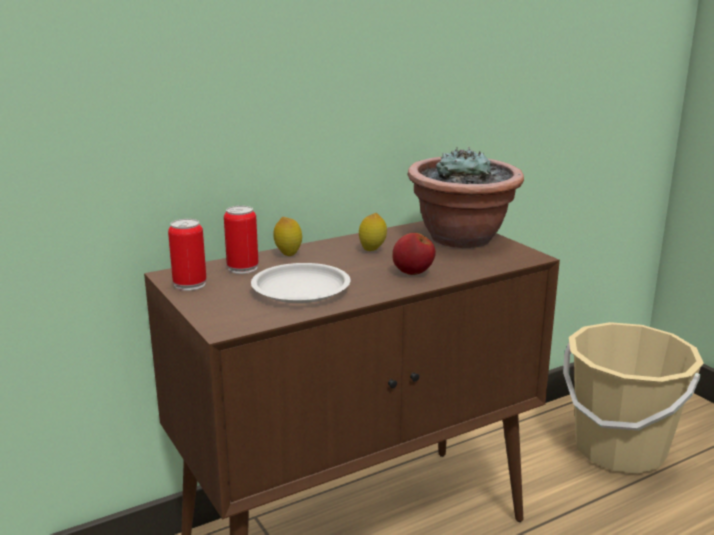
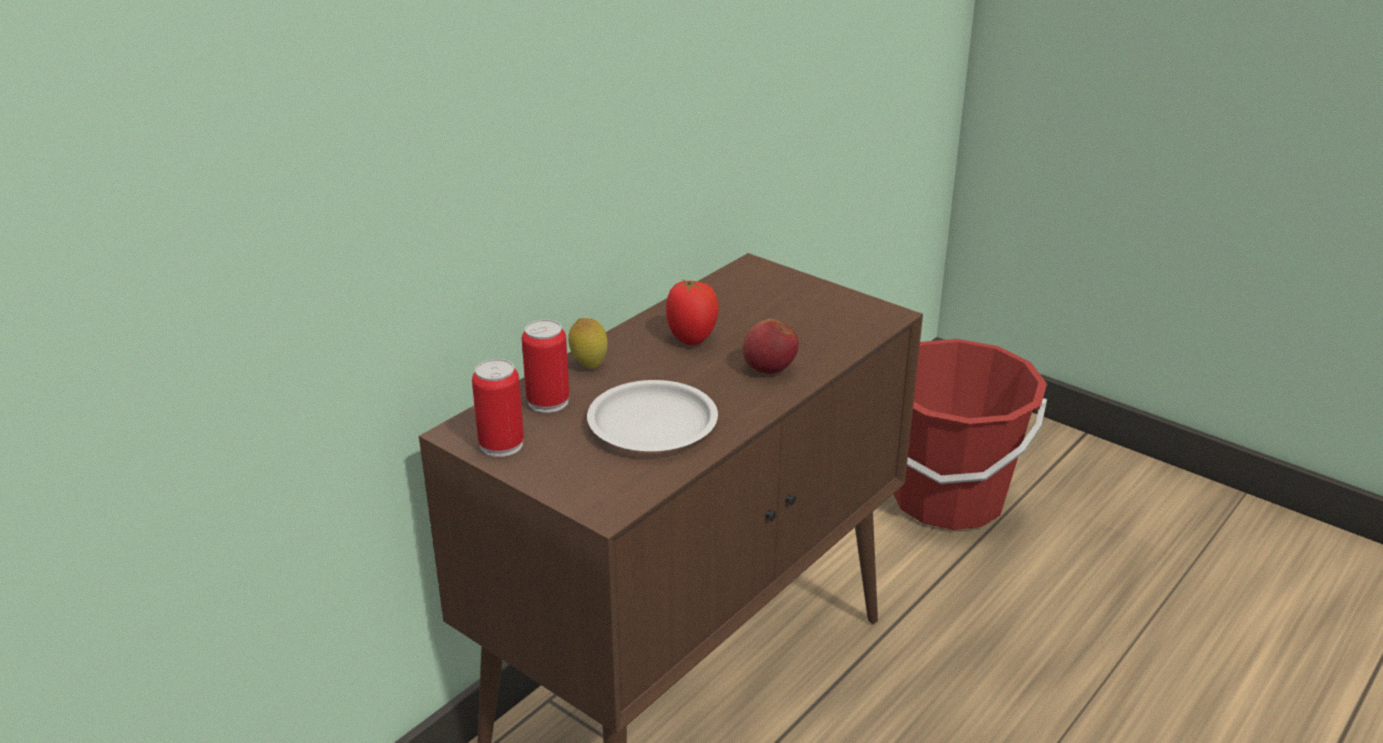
camera: 20 degrees left, 10 degrees up
(372, 250) = (692, 338): lemon -> tomato
(462, 239) = (788, 297): potted plant -> none
(619, 449) = (947, 499): beige bucket -> red bucket

